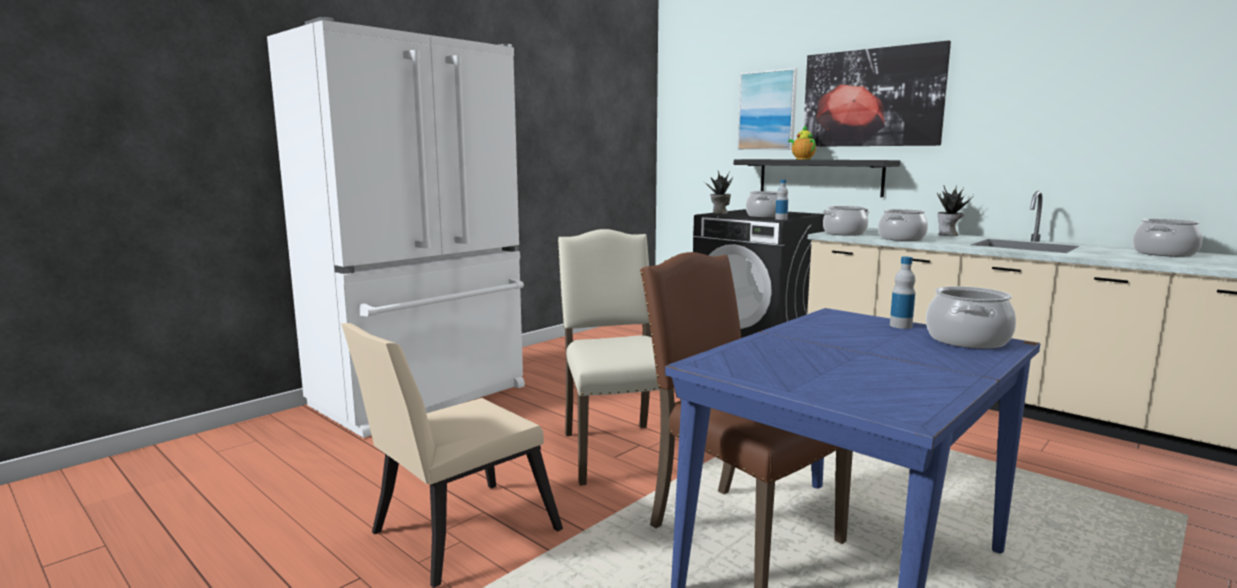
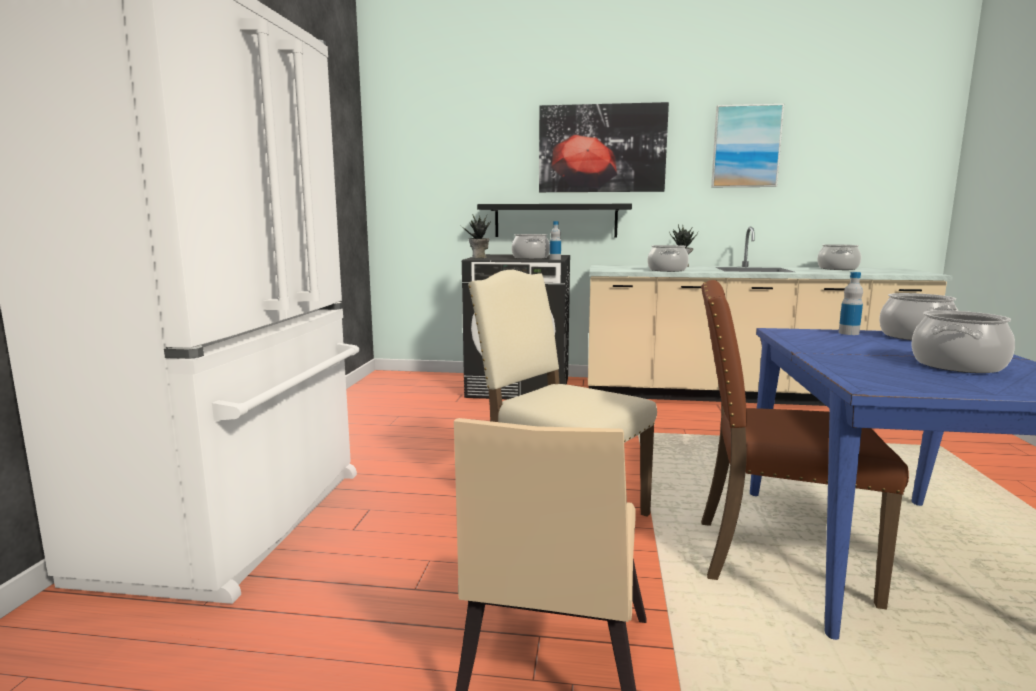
camera: 35 degrees left, 0 degrees up
(767, 110) = (498, 157): picture -> picture (746, 146)
(802, 159) = (545, 203): teapot -> none
(844, 233) = (613, 269): cooking pot -> cooking pot (957, 365)

